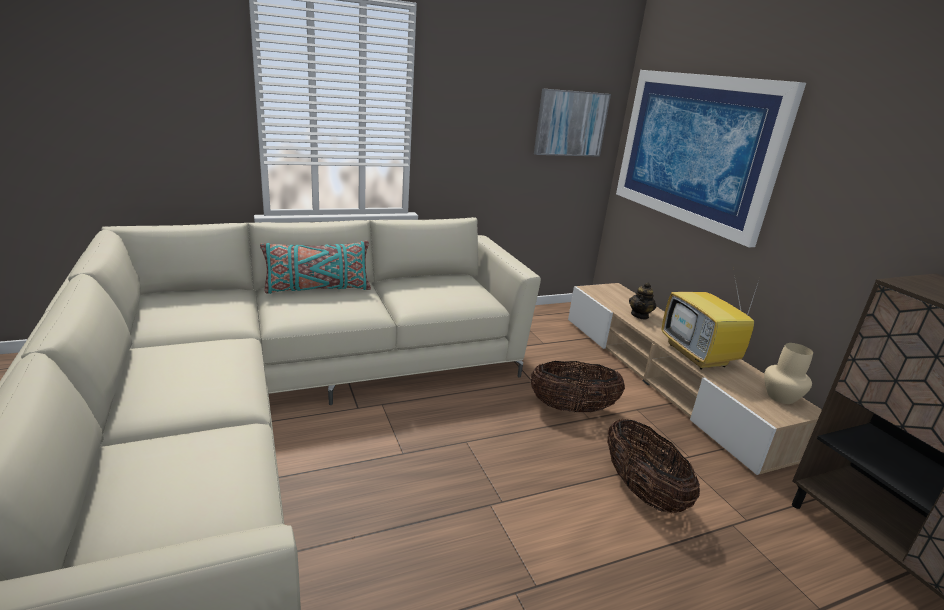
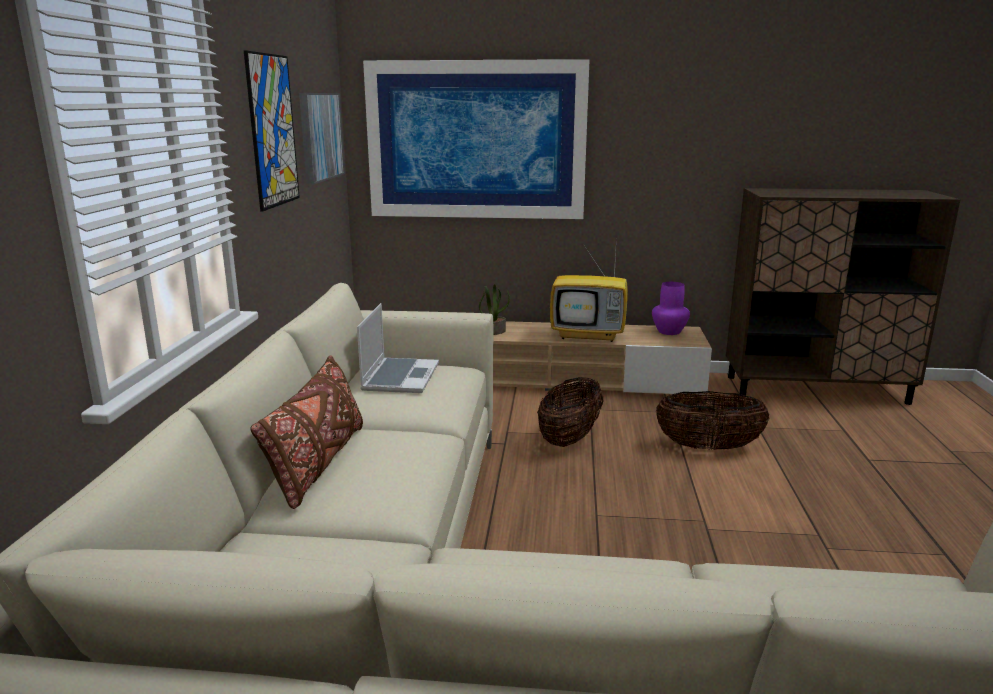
camera: 60 degrees left, 5 degrees down
(317, 289) = (317, 464): turquoise pillow -> brown pillow
(450, 286) = (400, 377): none -> laptop
(490, 110) = (272, 131): none -> picture
(640, 315) = (493, 332): teapot -> potted plant
(780, 397) = (668, 332): beige vase -> purple vase

